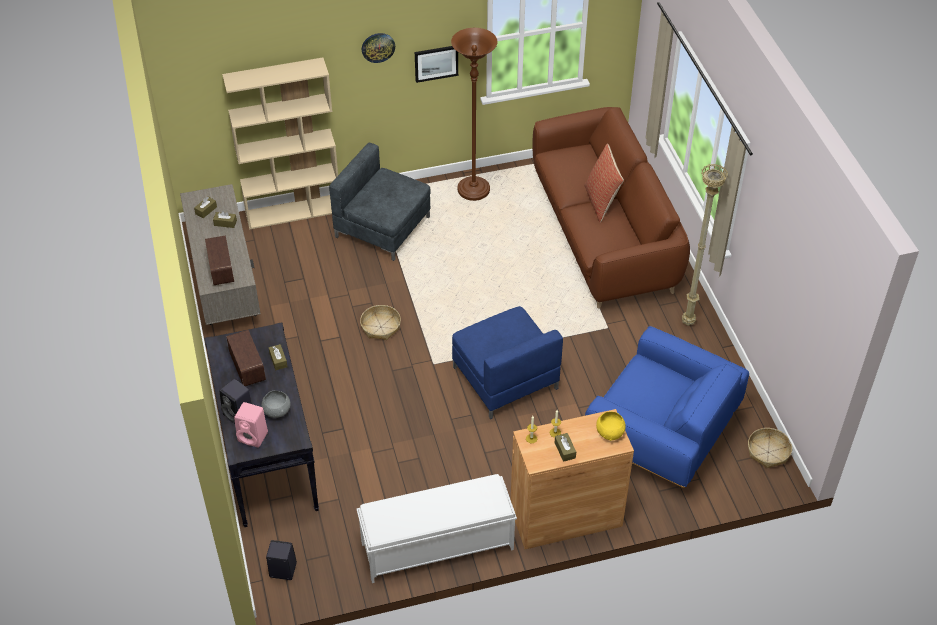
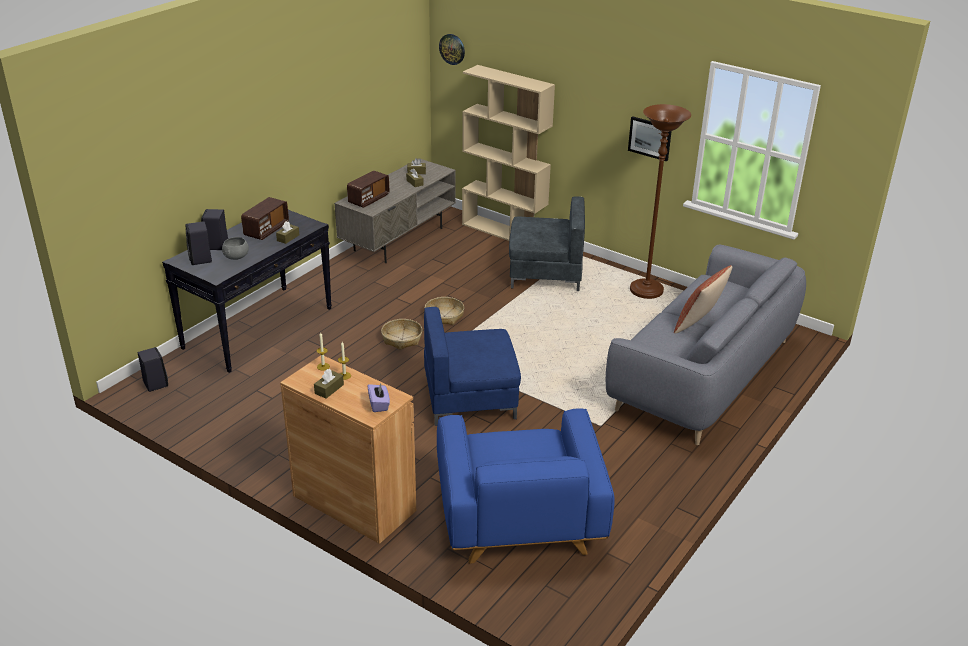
camera: 50 degrees right, 15 degrees down
(254, 437) = (201, 259): pink speaker -> black speaker
(378, 47) = (602, 95): wall clock -> wall clock (452, 49)
(383, 227) = (544, 272): grey armchair -> grey armchair turned 105 degrees clockwise
(436, 546) = (249, 445): white bench -> none
(505, 376) = (471, 397): blue armchair -> blue armchair turned 60 degrees clockwise
(603, 234) = (703, 374): brown sofa -> grey sofa
(609, 432) = (379, 404): yellow bowl -> purple tissue box
(688, 323) = (674, 471): beige floor lamp -> none
(768, 452) = (584, 604): basket -> basket (402, 339)

